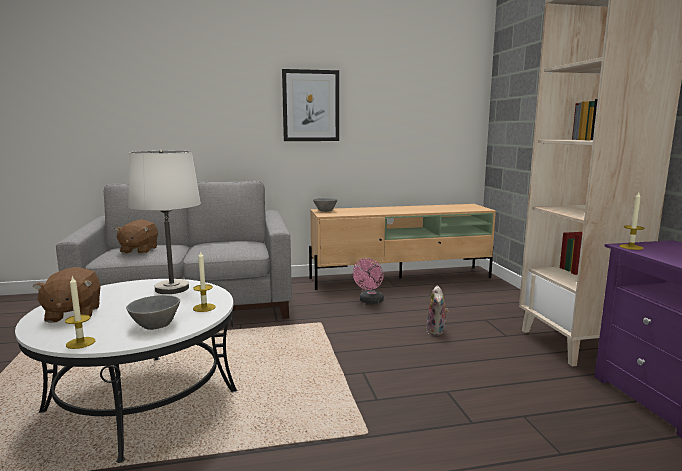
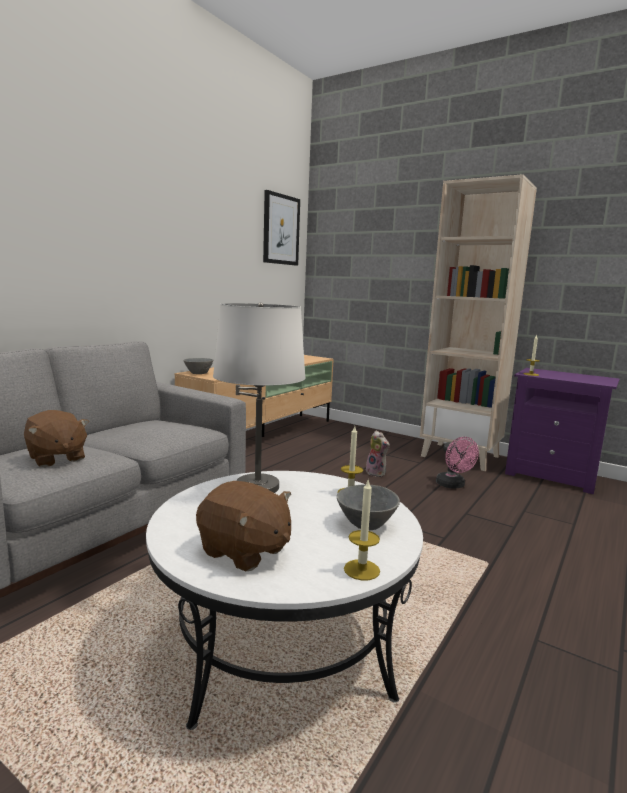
camera: 45 degrees left, 0 degrees up
(310, 106) = (172, 247): picture -> picture (280, 229)
(370, 301) = (282, 464): pink fan -> pink fan (453, 485)

